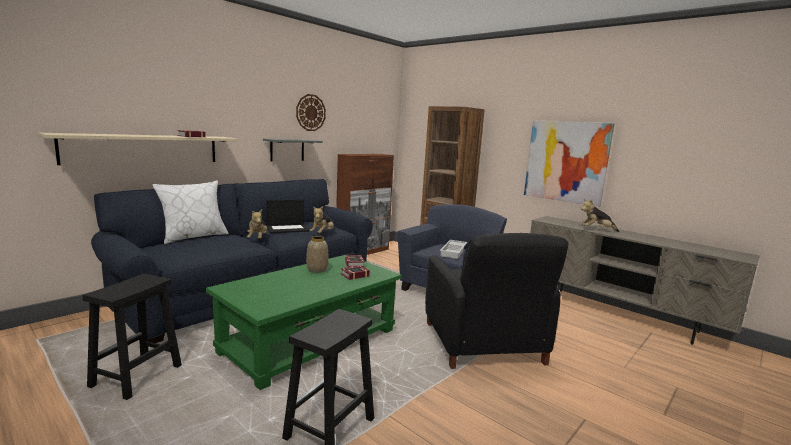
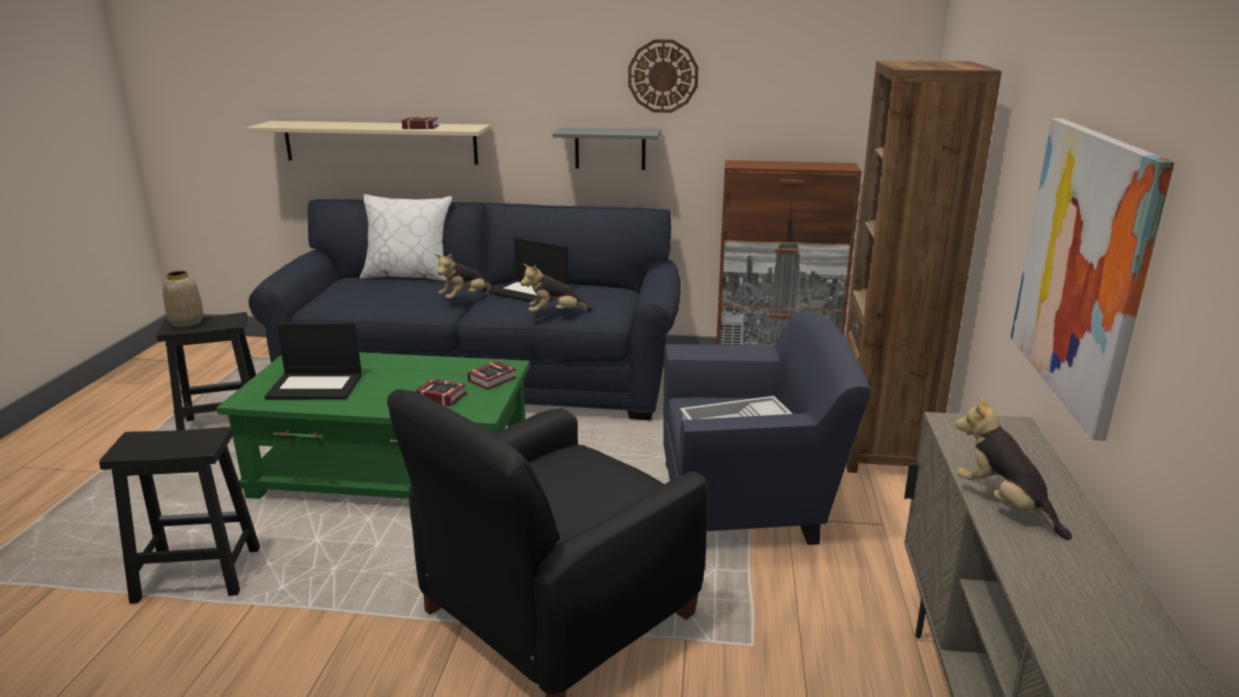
camera: 55 degrees right, 10 degrees up
(284, 293) = (316, 386): none -> laptop
(317, 270) = (428, 370): vase -> vase (187, 323)

